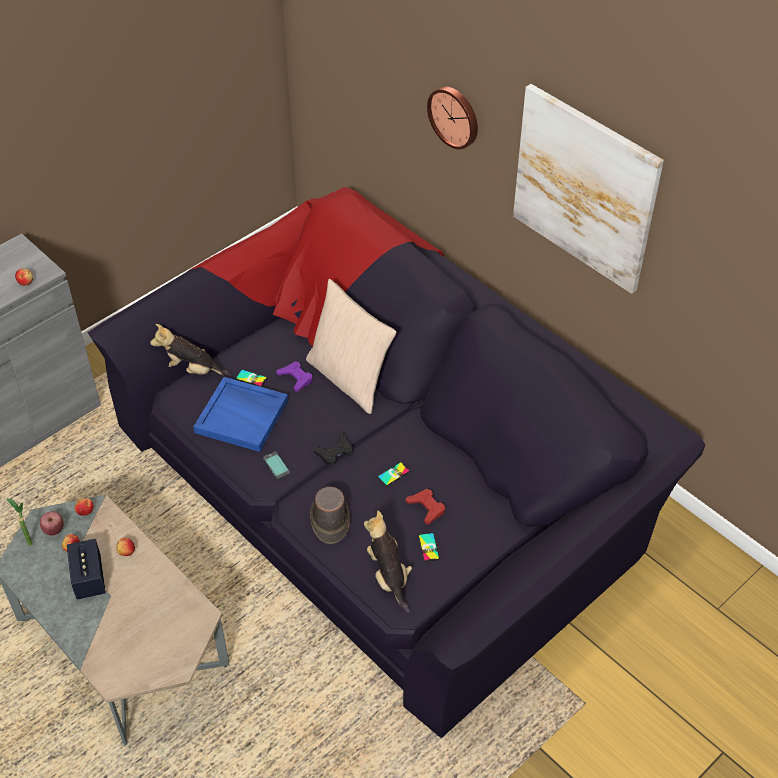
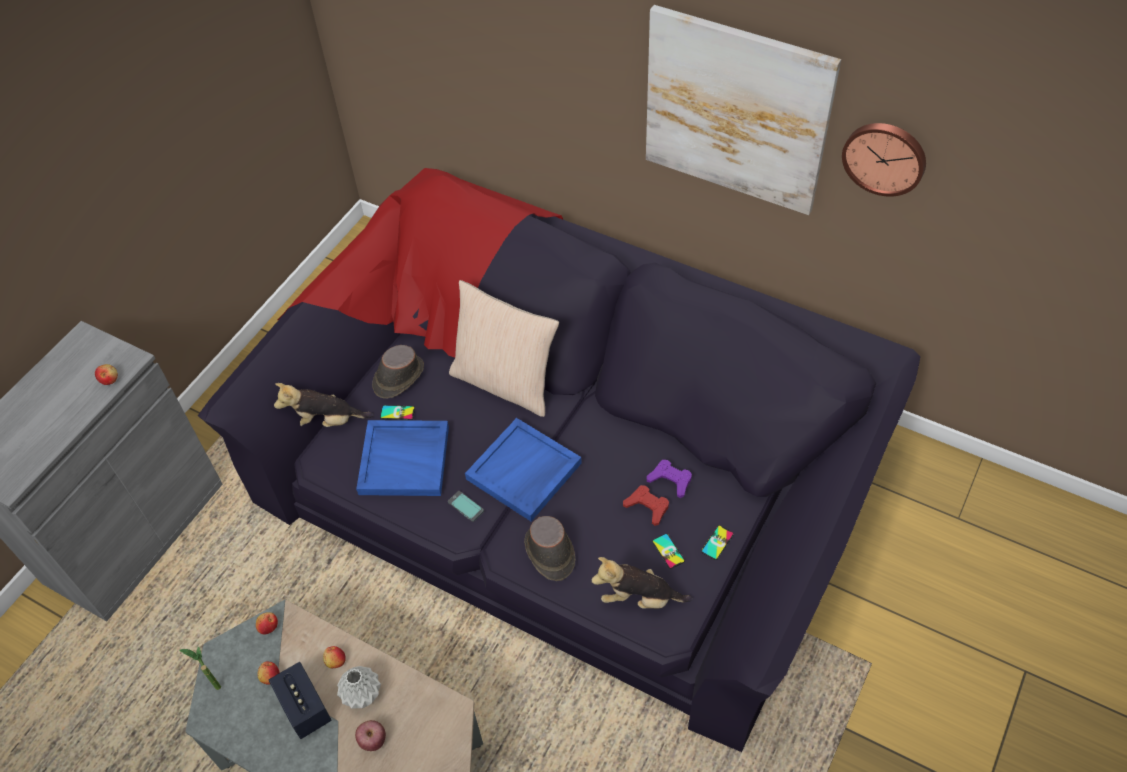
camera: 15 degrees left, 5 degrees up
(54, 530) = (240, 661): apple -> apple (373, 740)
(136, 582) = (361, 695): none -> grey vase
(262, 351) = (398, 377): none -> brown hat
(296, 378) = (447, 399): purple game controller -> purple game controller (670, 480)
(334, 452) = (524, 472): black game controller -> blue tray
(388, 576) = (639, 598): plush toy -> plush toy turned 45 degrees counterclockwise
(393, 474) = (597, 478): phone -> phone (717, 542)
(454, 116) = (554, 62): wall clock -> wall clock (885, 157)

